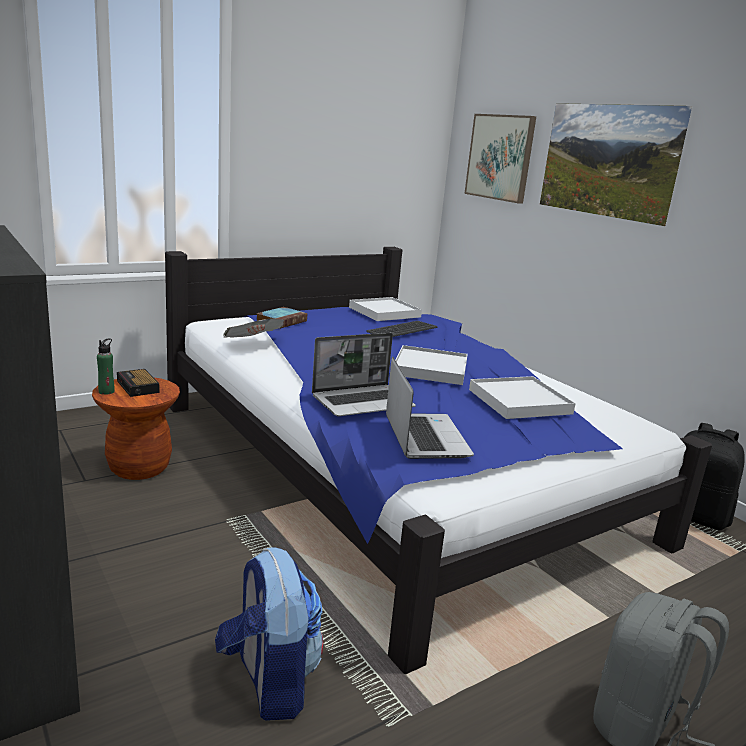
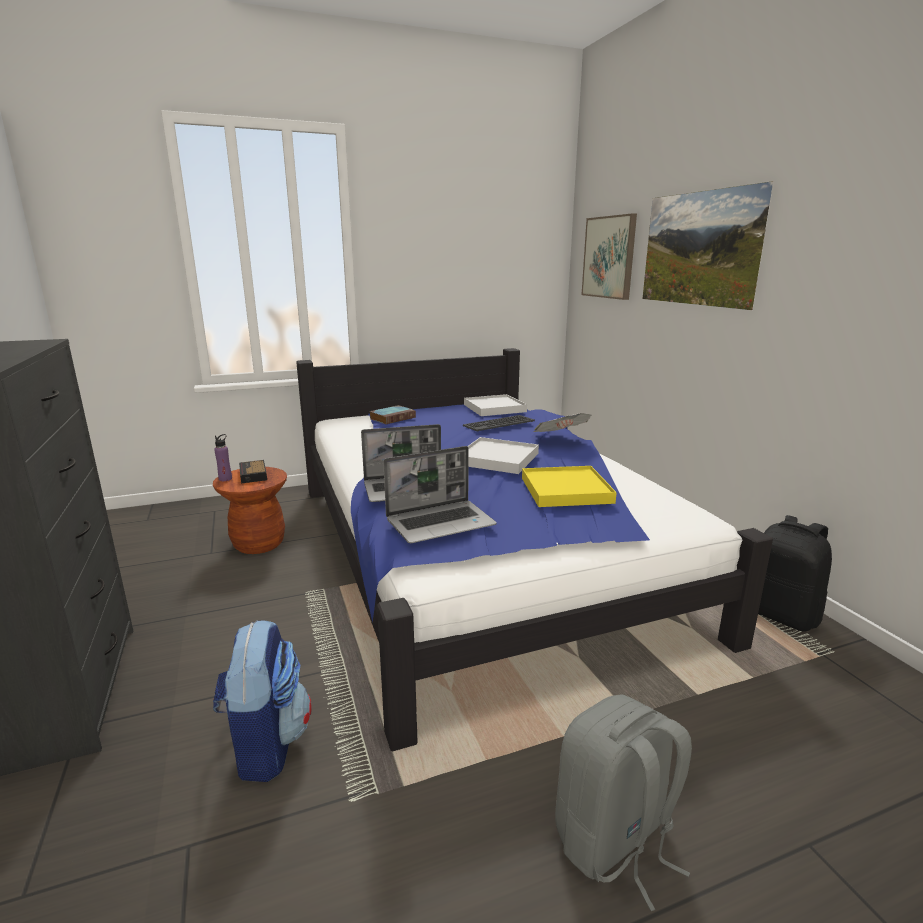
camera: 15 degrees right, 0 degrees up
(106, 391) = (225, 479): green bottle -> purple bottle
(252, 345) = (355, 439): newspaper -> newspaper (560, 438)
(424, 437) = (441, 523): laptop -> laptop turned 60 degrees clockwise
(519, 401) = (566, 490): white tray -> yellow tray

